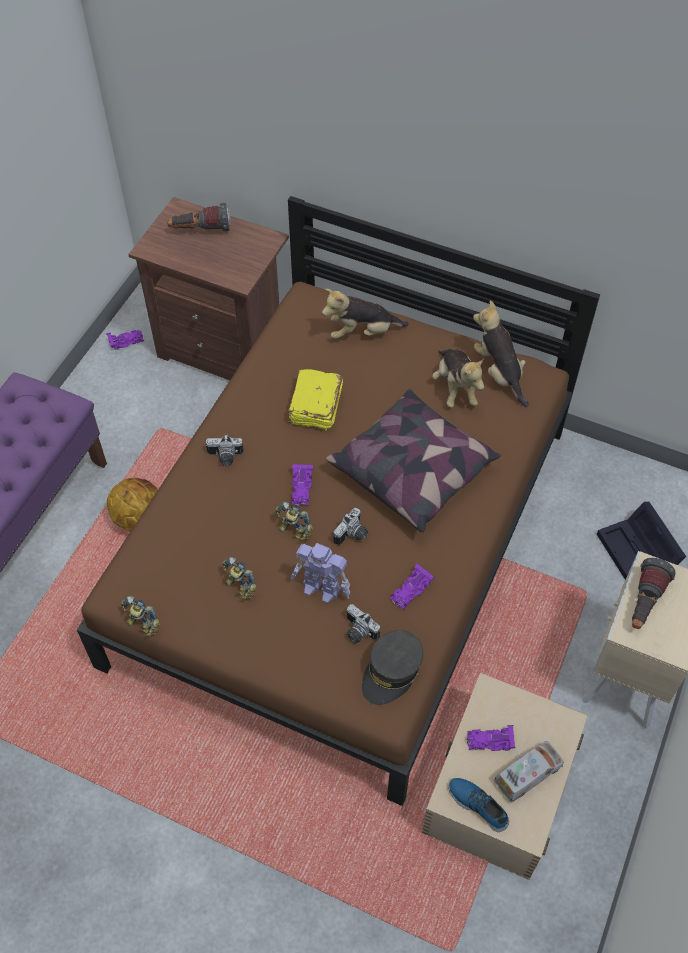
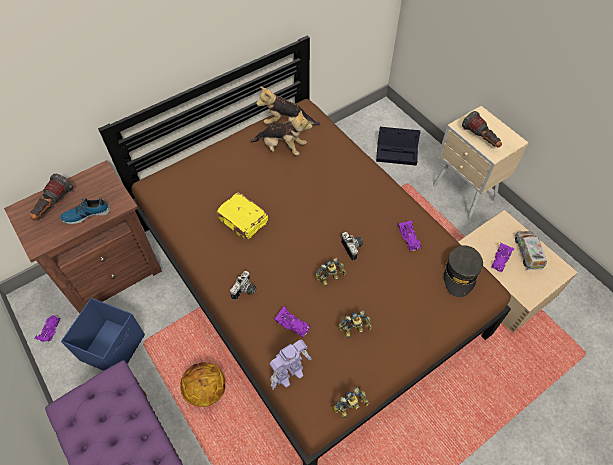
camera: 60 degrees left, 0 degrees up
(139, 406) = (114, 347): none -> blue storage box
(301, 488) = (300, 258): purple toy car -> purple toy car (293, 324)
(322, 589) = (382, 283): toy robot -> toy robot (290, 373)
(358, 632) = (424, 279): camera -> none
(362, 332) = (205, 170): plush toy -> none
(391, 672) = (460, 274): grey cap -> grey cap turned 45 degrees clockwise
(413, 470) = (326, 196): pillow -> none
(479, 804) = (536, 284): shoe -> shoe (86, 214)

